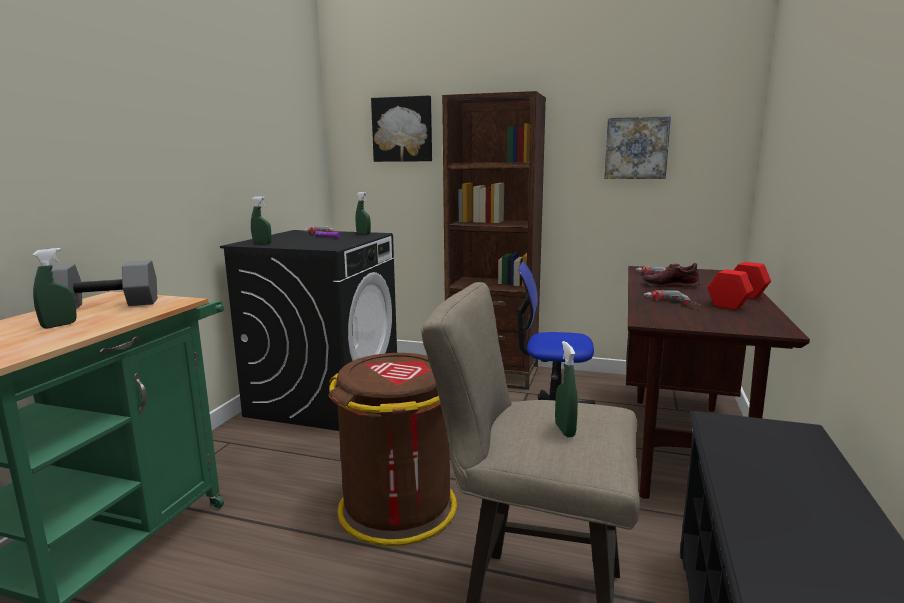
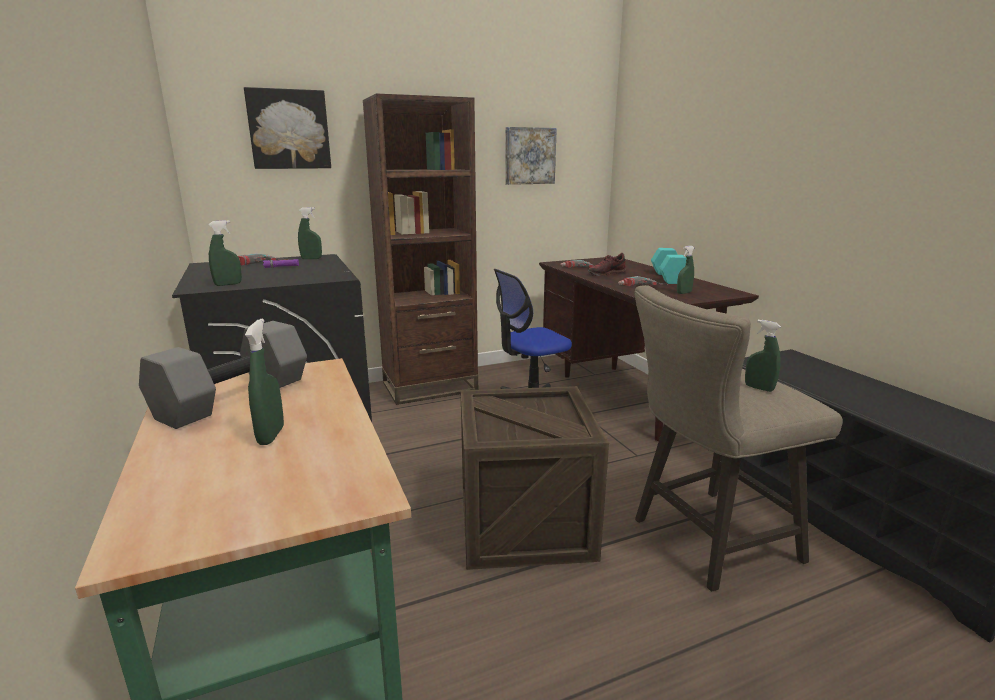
camera: 40 degrees left, 5 degrees up
(398, 508) = (525, 523): brown trash can -> crate
(704, 318) = (684, 293): none -> green spray bottle
(737, 300) = (667, 277): red dumbbell -> turquoise dumbbell

